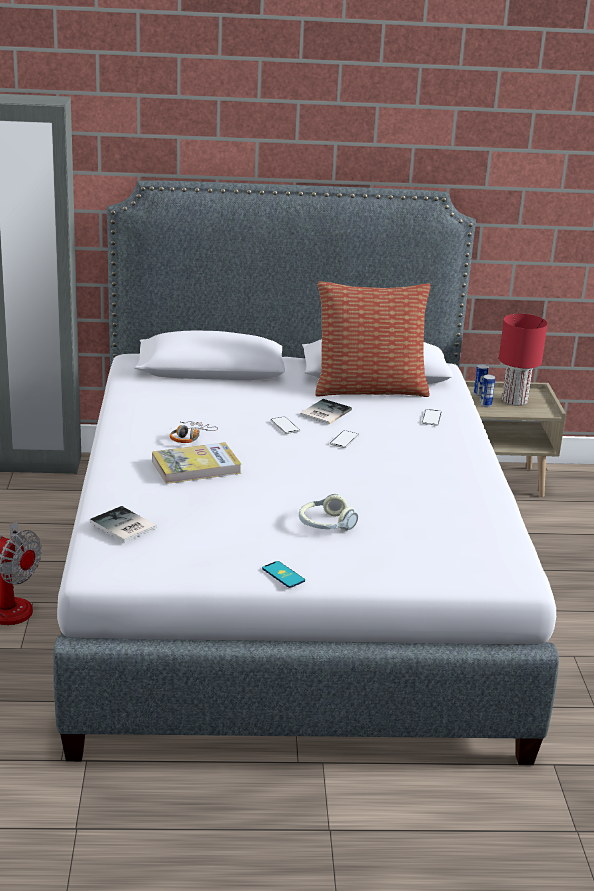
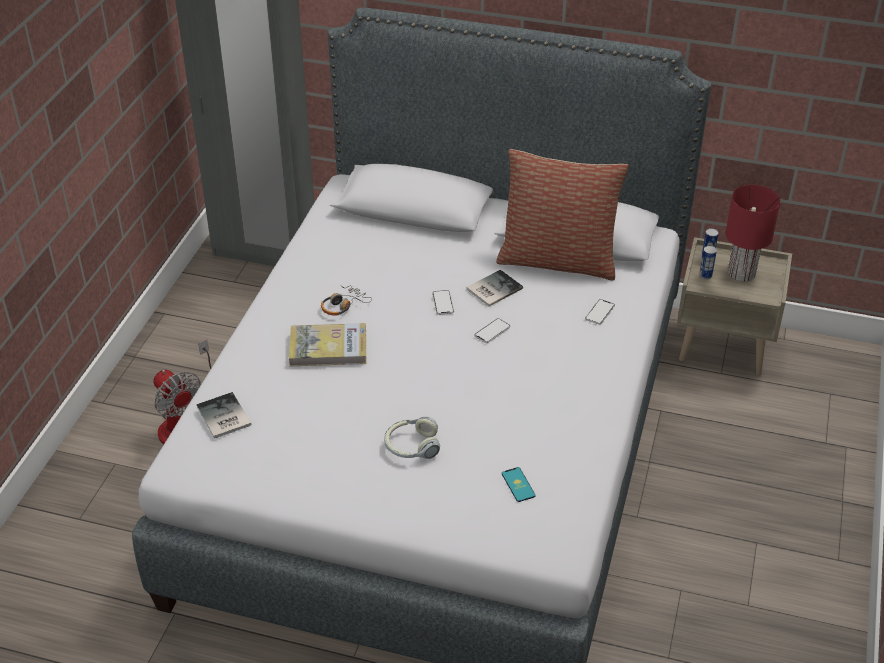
camera: 20 degrees right, 15 degrees up
(283, 575) = (337, 505): phone -> phone (518, 485)

